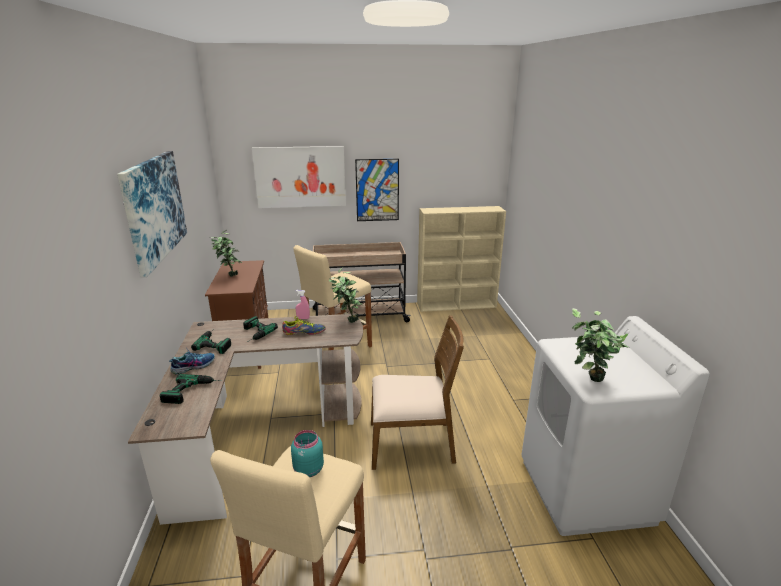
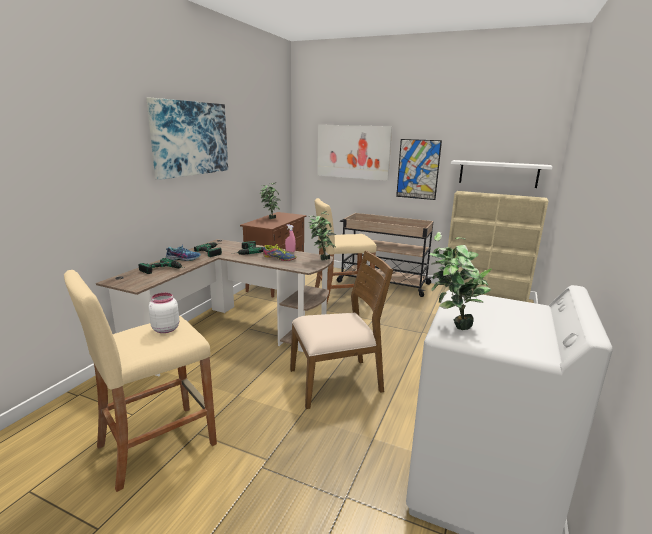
camera: 30 degrees right, 5 degrees down
(307, 470) = (165, 329): turquoise jar -> white jar
(412, 443) = (336, 381): brown chair -> brown chair turned 45 degrees counterclockwise
(455, 187) = (498, 173): none -> white shelf

